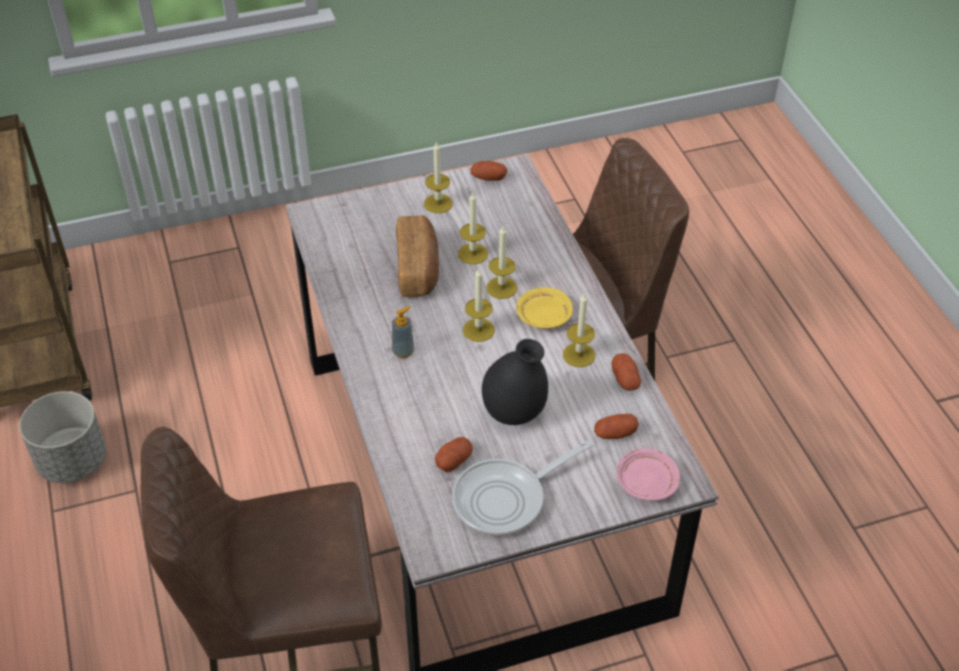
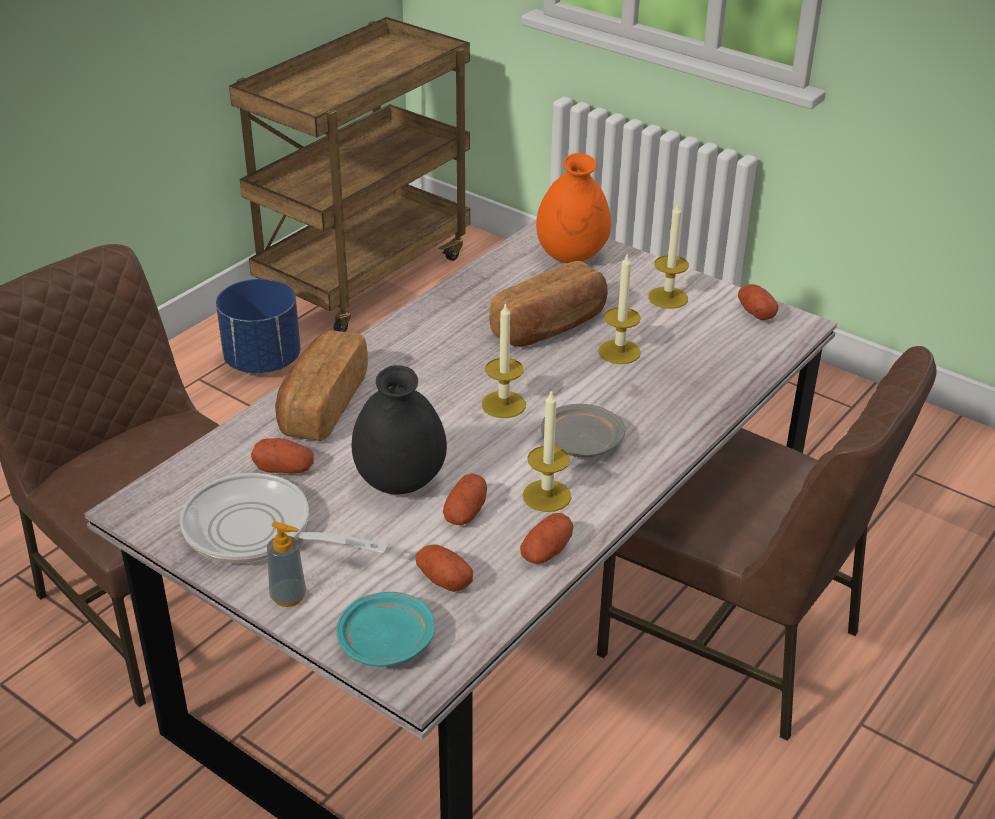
camera: 55 degrees right, 10 degrees down
(73, 461) = (263, 361): grey planter -> blue planter
(351, 219) = (571, 257): none -> orange vase
(402, 414) = (321, 405): none -> bread
(403, 351) = (414, 368): soap dispenser -> soap dispenser (288, 596)
(501, 288) = (590, 393): candle -> none
(543, 316) = (580, 442): yellow plate -> grey plate
(565, 396) = (465, 512): none -> potato
(646, 481) = (386, 640): pink plate -> turquoise plate

